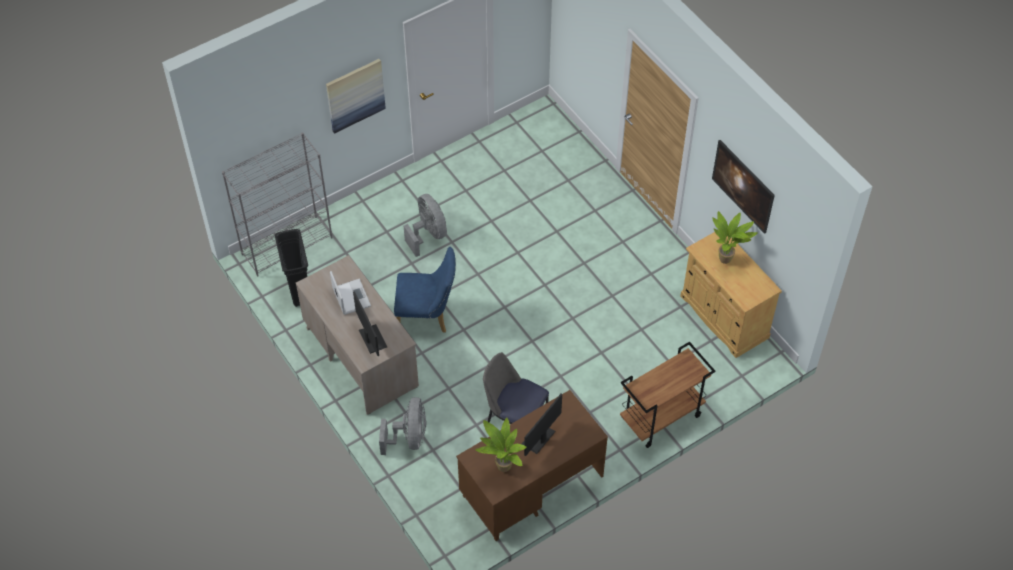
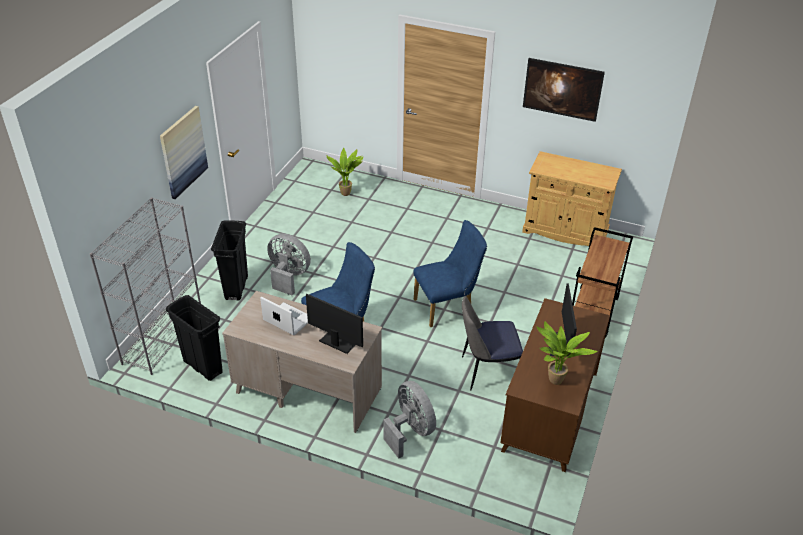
camera: 35 degrees left, 15 degrees down
(377, 223) = (236, 287): none -> black trash can
(537, 340) = (447, 307): none -> blue chair
(727, 259) = (564, 166): potted plant -> potted plant (346, 193)

